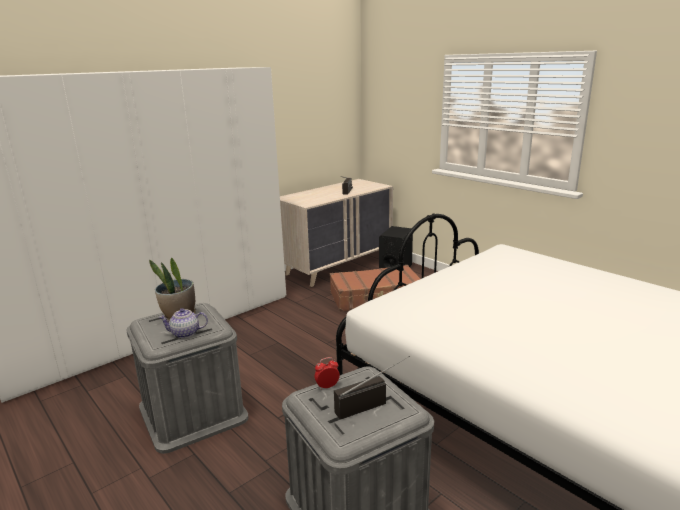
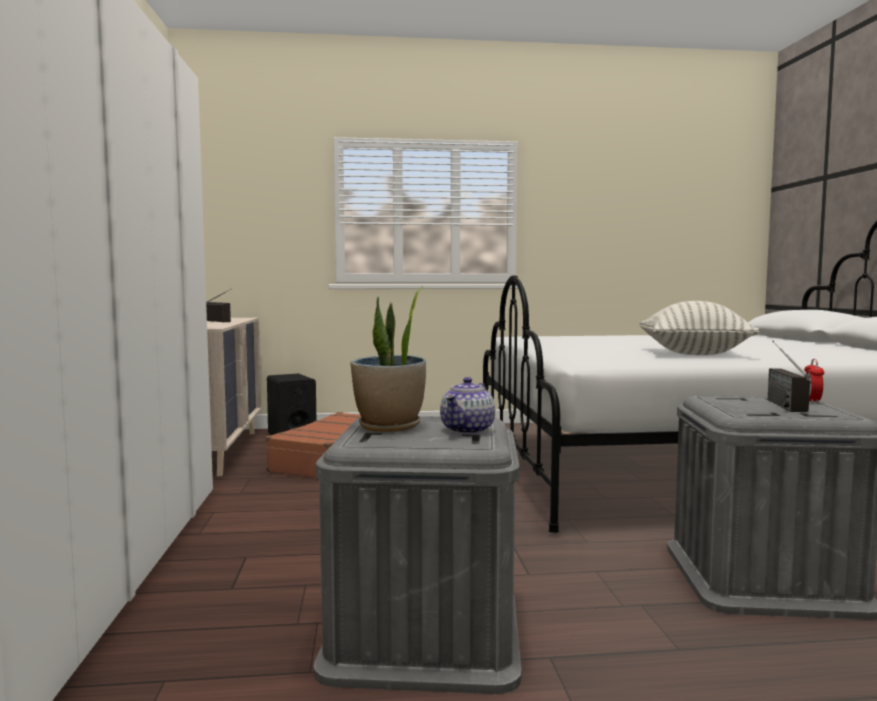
camera: 55 degrees left, 15 degrees down
(327, 386) = (725, 407): alarm clock -> alarm clock (812, 401)
(497, 330) = (693, 353): none -> pillow

